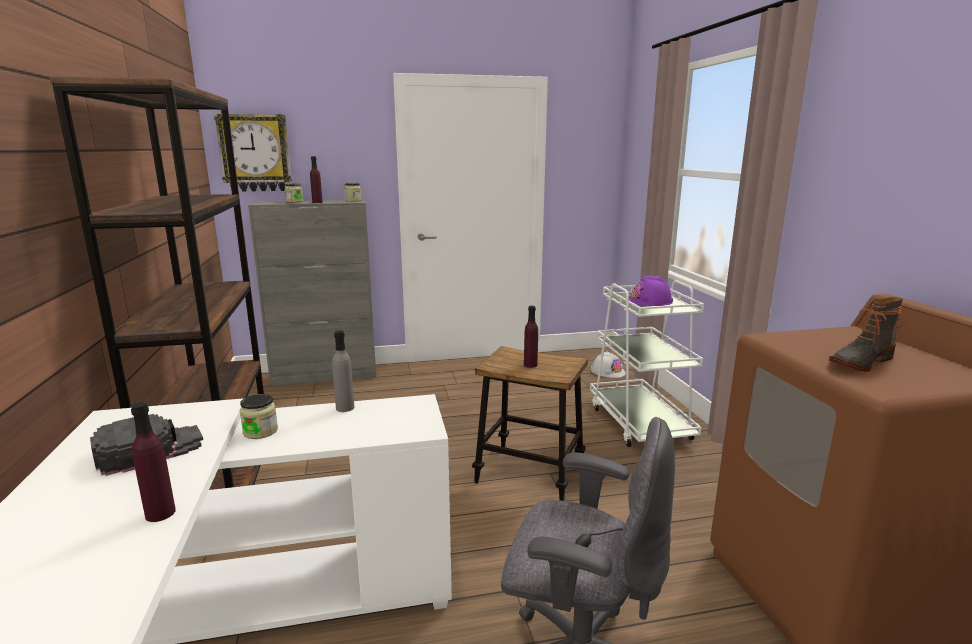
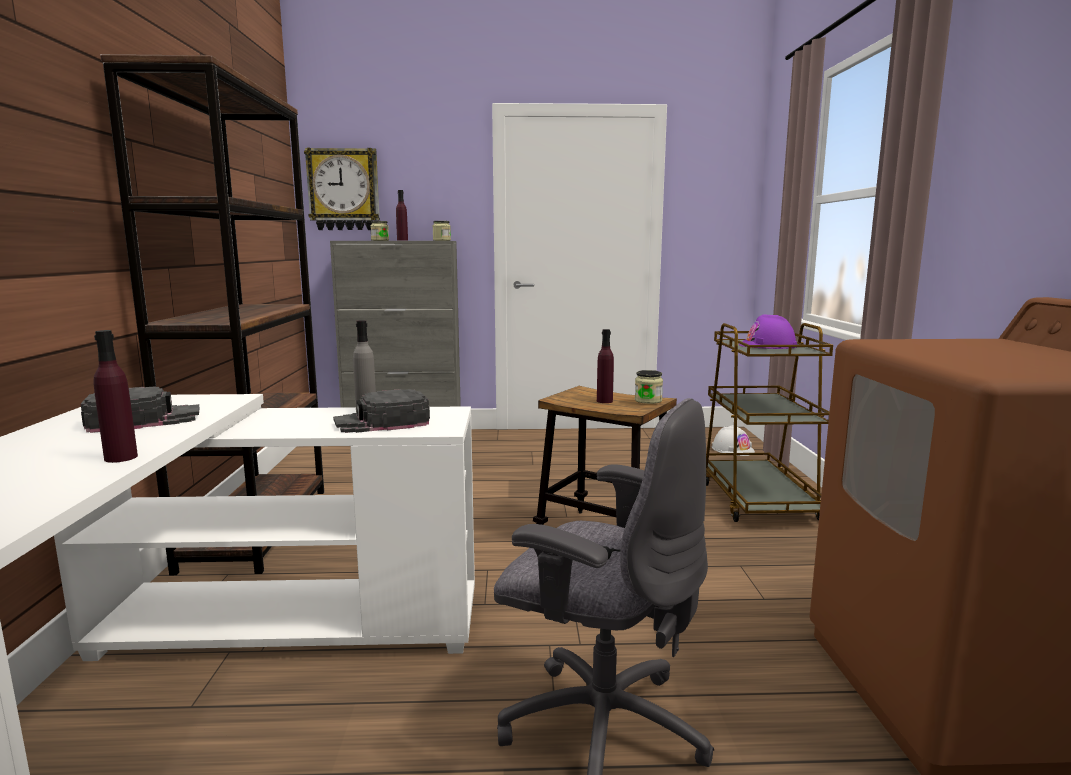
camera: 10 degrees right, 5 degrees down
(260, 431) = (267, 421): jar -> jar (648, 400)
(368, 423) = (382, 422): none -> black cap
(639, 423) = (757, 500): white cart -> brown cart
(859, 361) = (982, 357): boot -> none

